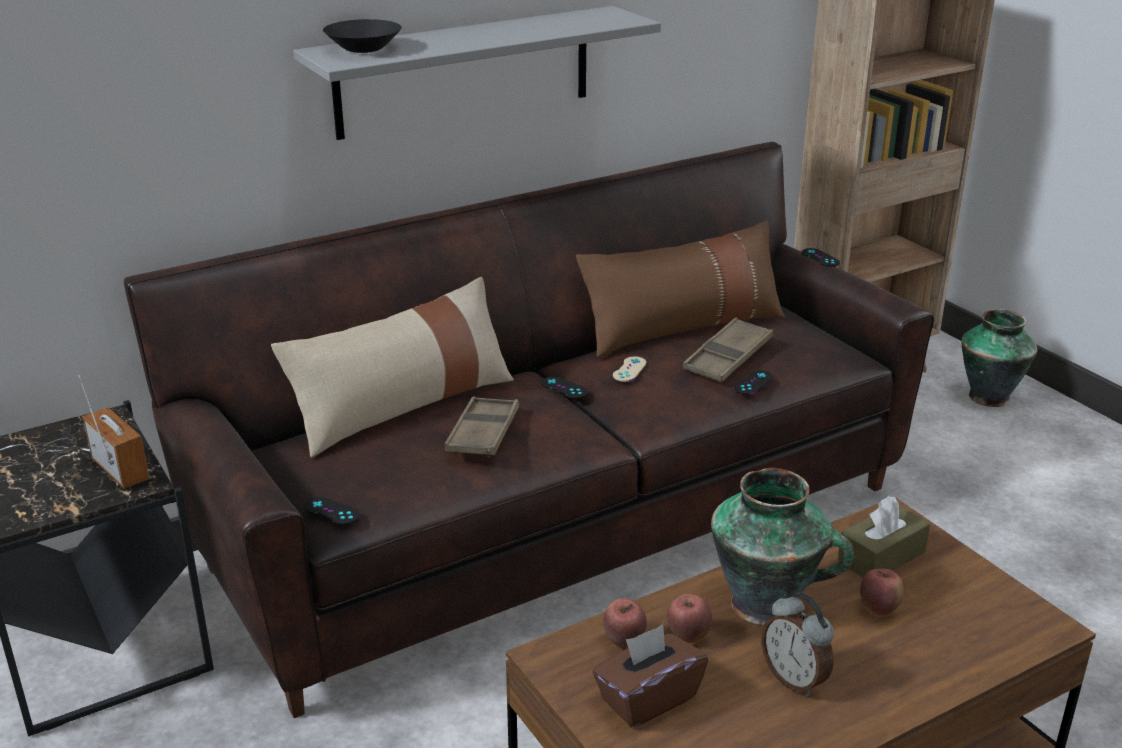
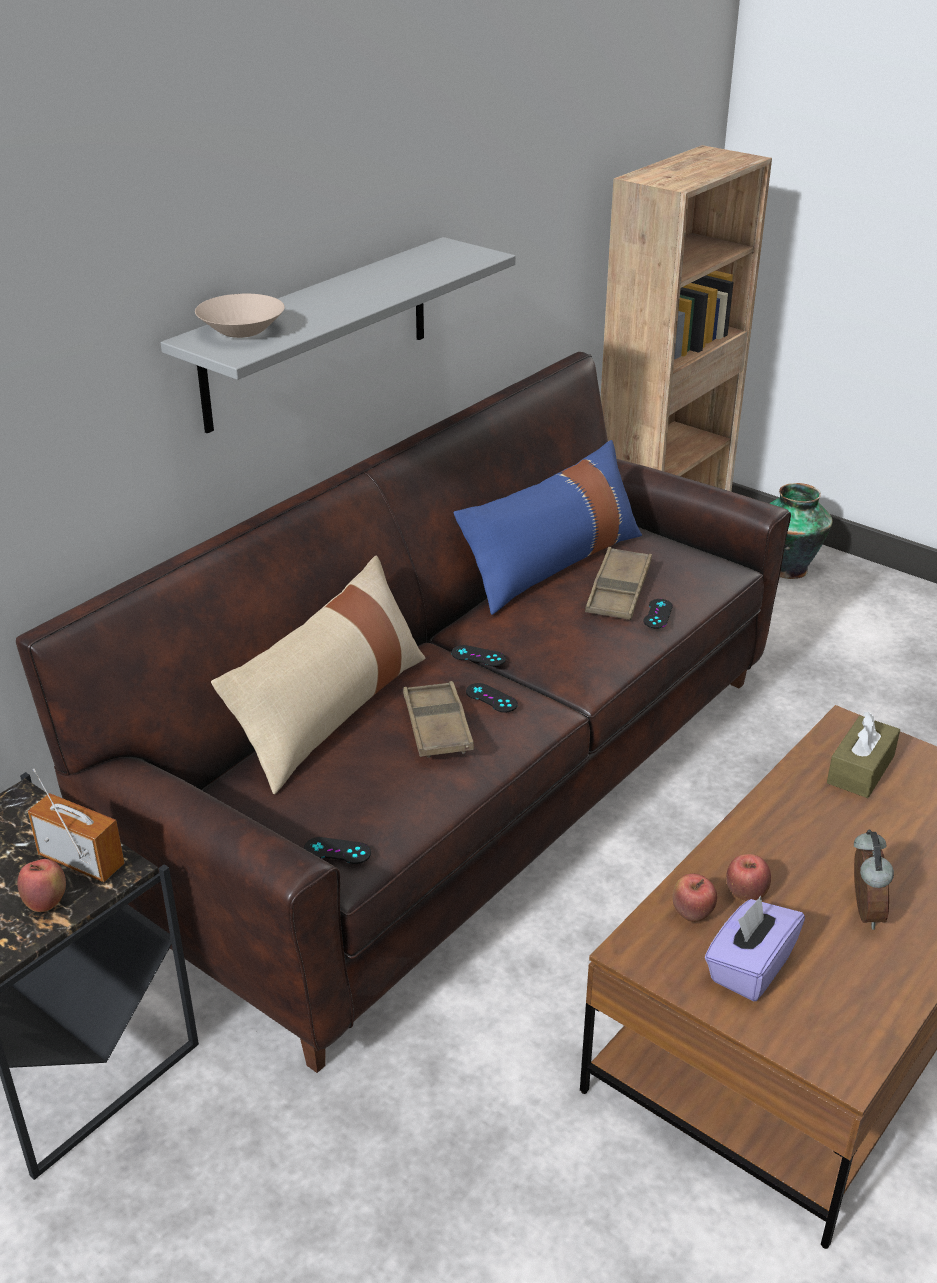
camera: 20 degrees left, 5 degrees up
(364, 49) = (242, 331): black bowl -> beige bowl
(629, 369) = (533, 623): beige game controller -> none
(648, 698) = (749, 967): brown tissue box -> purple tissue box
(682, 327) = (552, 564): brown pillow -> blue pillow
(767, 606) = (794, 844): vase -> none
(795, 679) = (862, 912): alarm clock -> alarm clock turned 120 degrees counterclockwise
(820, 258) = (656, 467): black game controller -> black game controller (491, 698)
(879, 610) = (890, 823): apple -> apple (46, 903)

